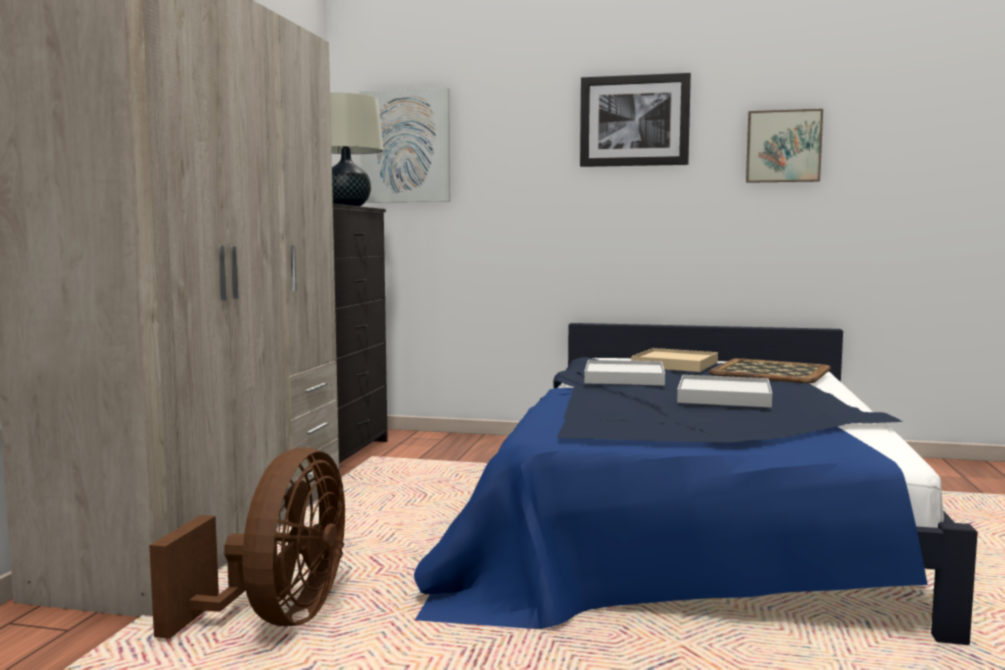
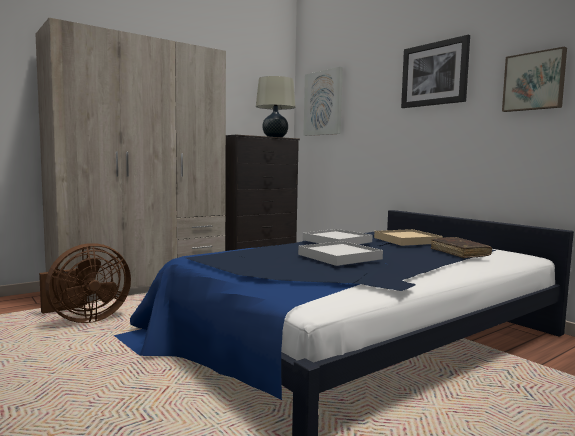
camera: 40 degrees right, 0 degrees up
(769, 372) = (459, 253): tray -> brown book

